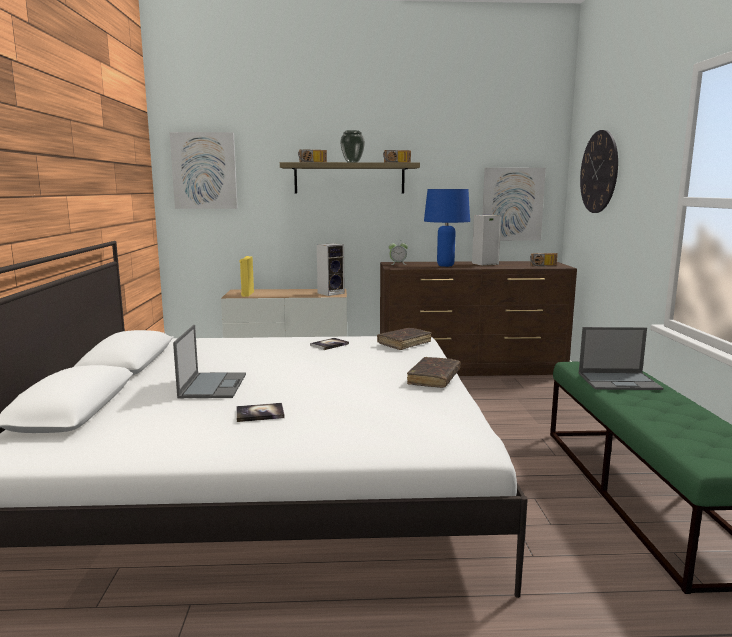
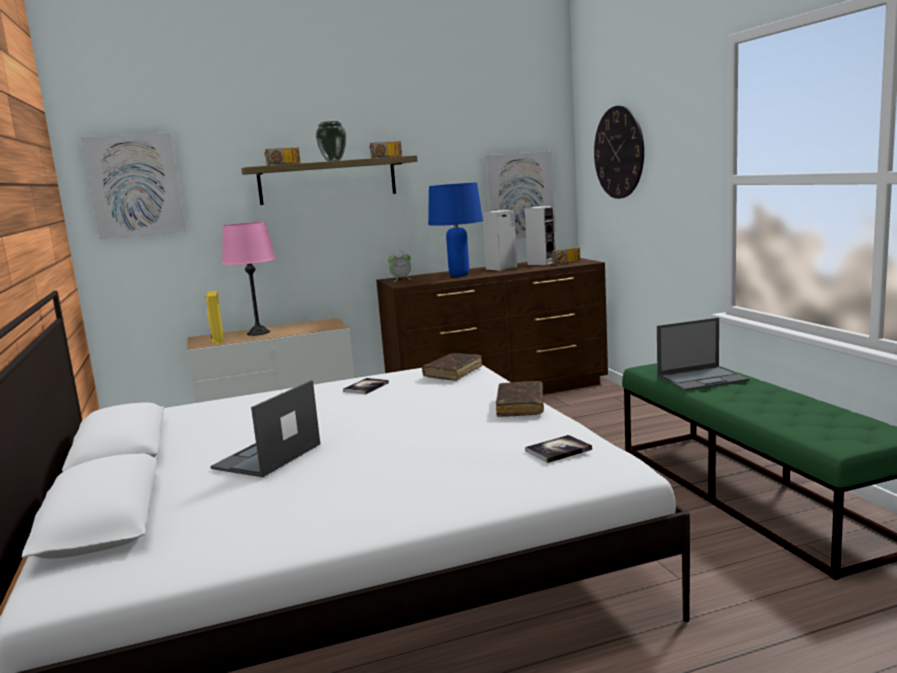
camera: 15 degrees left, 0 degrees up
(213, 385) = (267, 457): laptop -> laptop turned 135 degrees counterclockwise
(260, 413) = (357, 478): book -> book (558, 450)
(279, 292) = (258, 333): none -> pink table lamp
(331, 293) = (325, 325): speaker -> speaker (542, 263)

